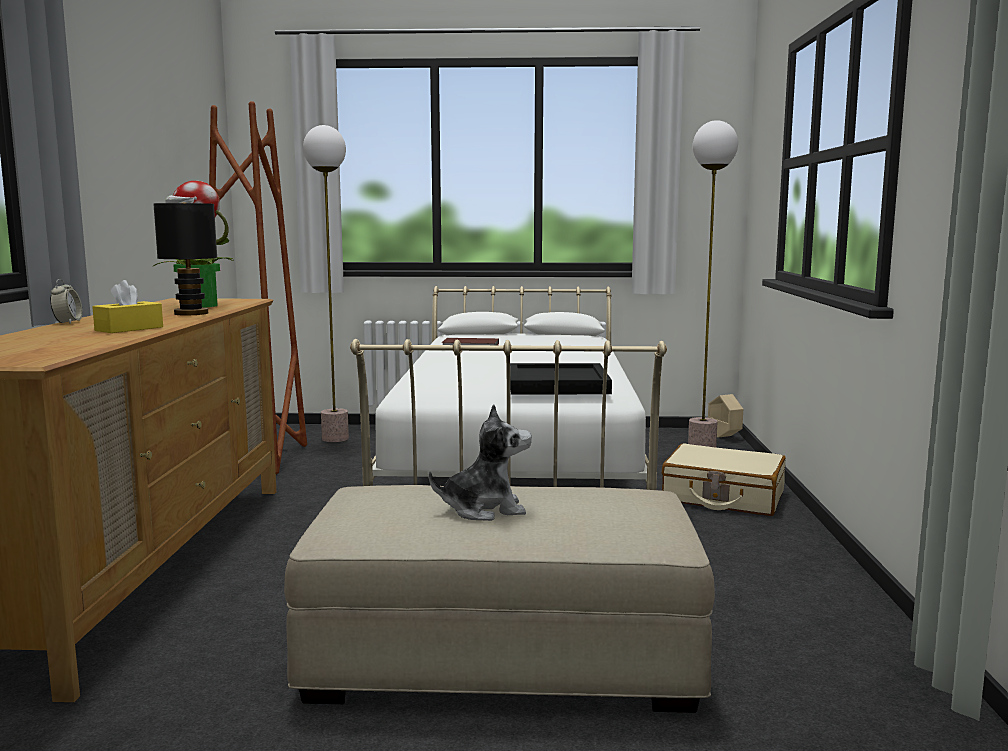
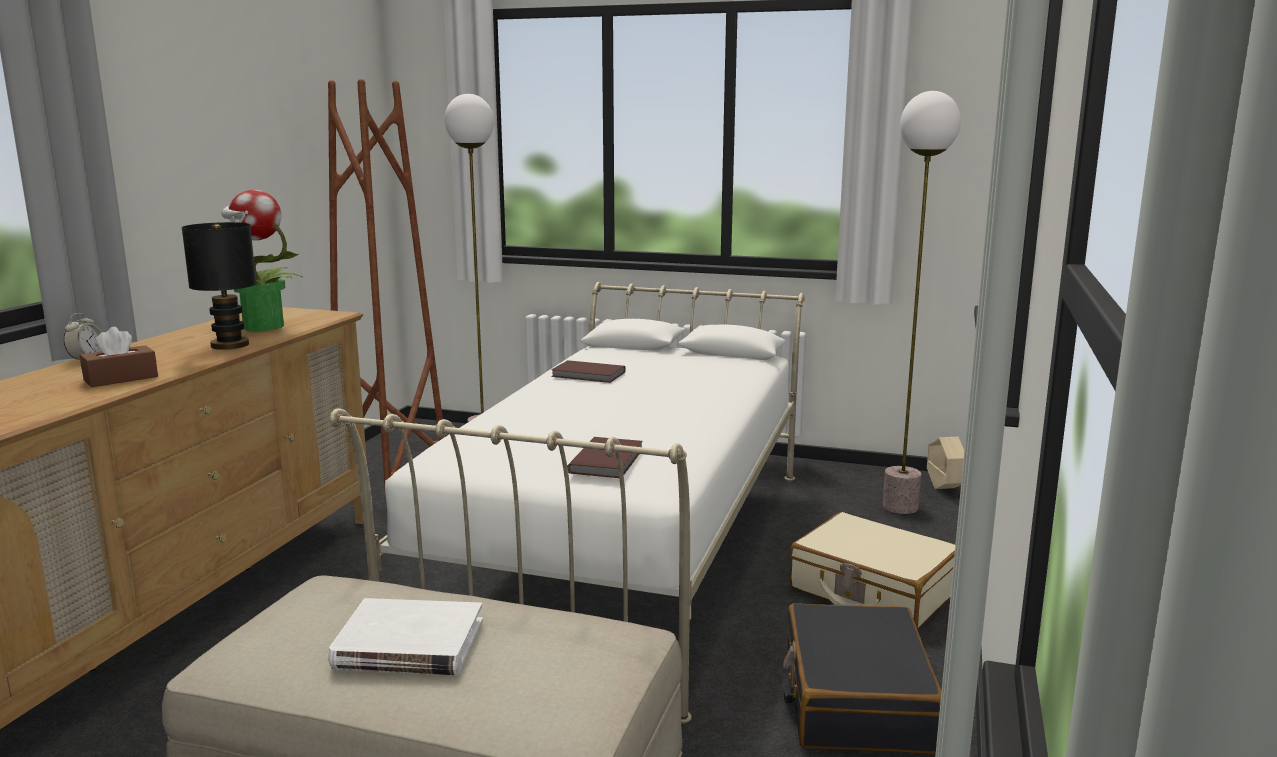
camera: 15 degrees right, 5 degrees up
(129, 329) = (121, 378): yellow tissue box -> brown tissue box
(484, 510) = (408, 645): plush toy -> white book
(558, 384) = (608, 461): black tray -> brown book
(763, 557) = (855, 700): none -> black suitcase

